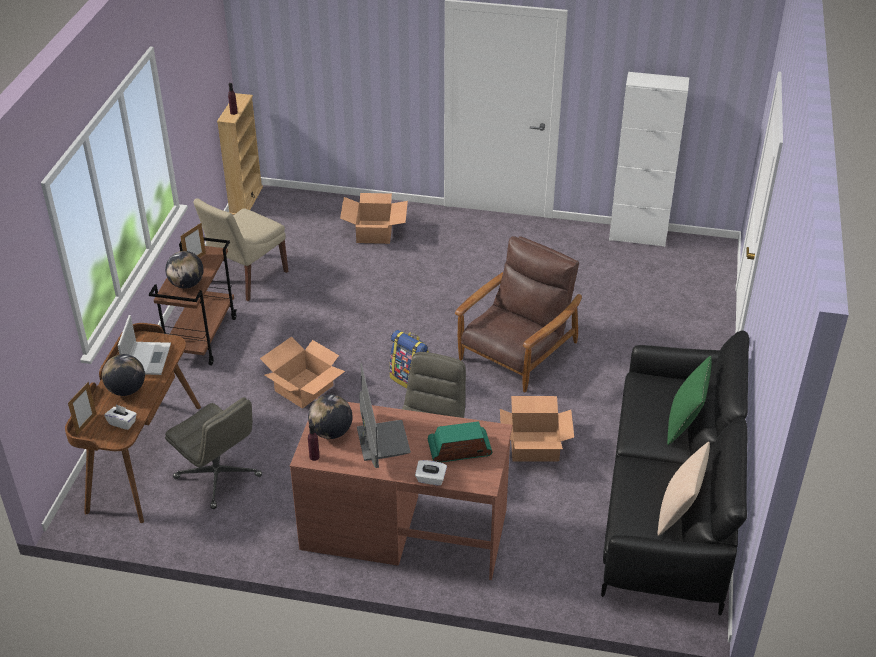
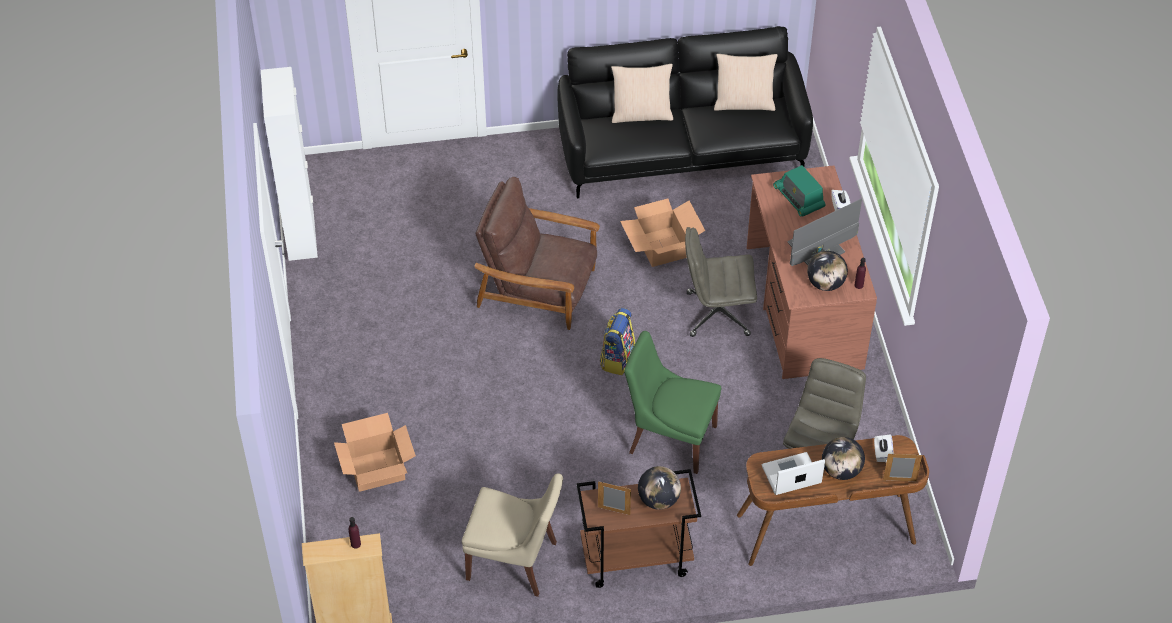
camera: 110 degrees left, 10 degrees up
(304, 388) = (669, 438): cardboard box -> green chair
(684, 423) = (641, 114): green pillow -> beige pillow

